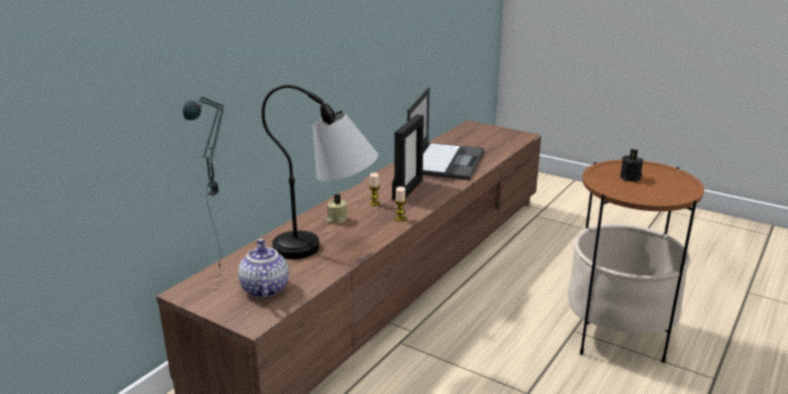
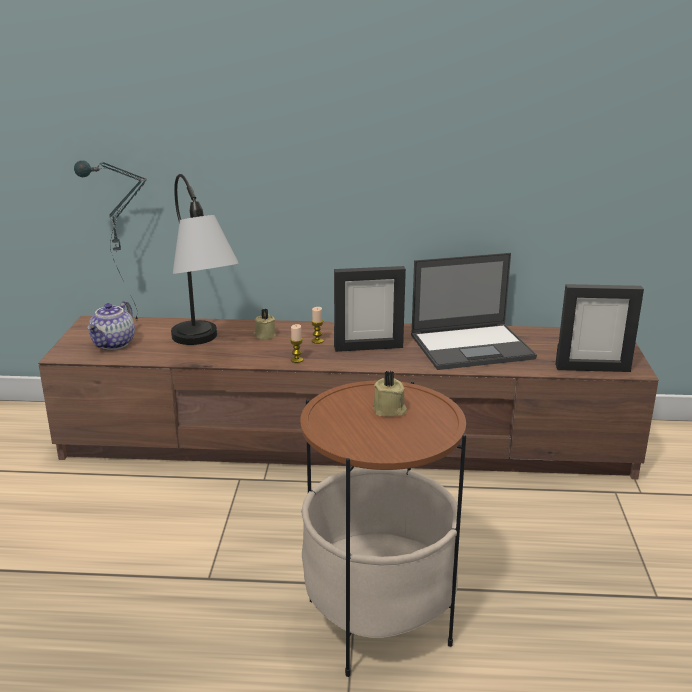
camera: 60 degrees right, 0 degrees up
(263, 289) = (114, 344): teapot -> teapot turned 150 degrees clockwise
(511, 142) = (592, 368): none -> picture frame
(631, 177) = (389, 410): black candle -> beige candle

